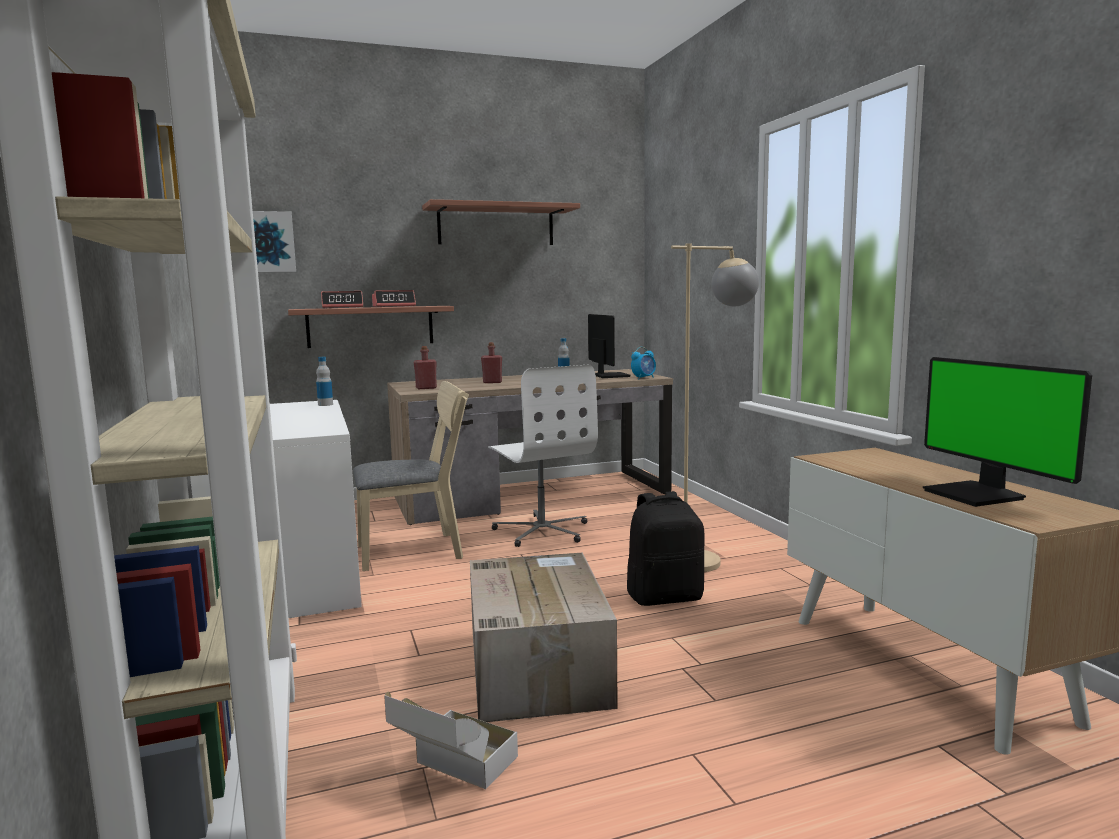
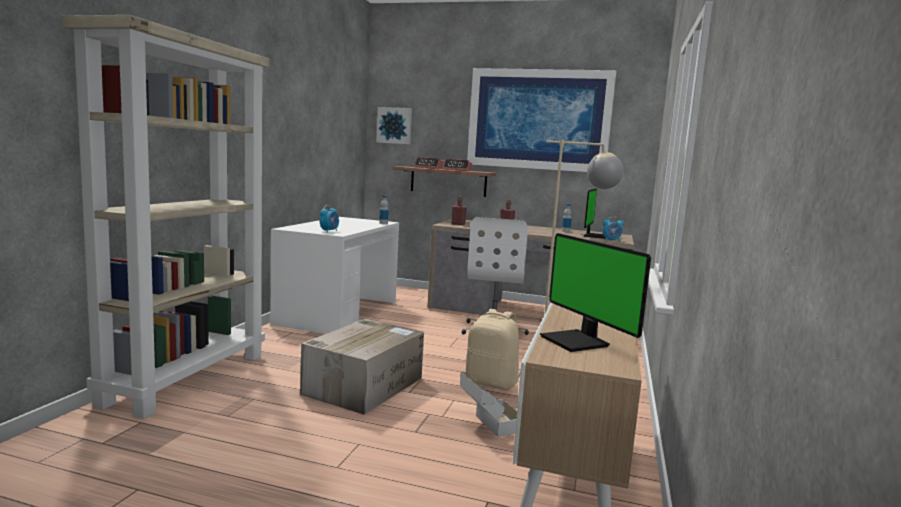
camera: 35 degrees right, 0 degrees up
(299, 430) = (329, 231): none -> alarm clock
(418, 550) = (410, 321): beige chair -> none
(453, 773) = (259, 405): cardboard box -> cardboard box (488, 426)
(496, 225) = (538, 120): shelf -> picture
(665, 597) = (491, 383): black backpack -> beige backpack
(977, 495) = (577, 341): monitor -> monitor turned 45 degrees counterclockwise

